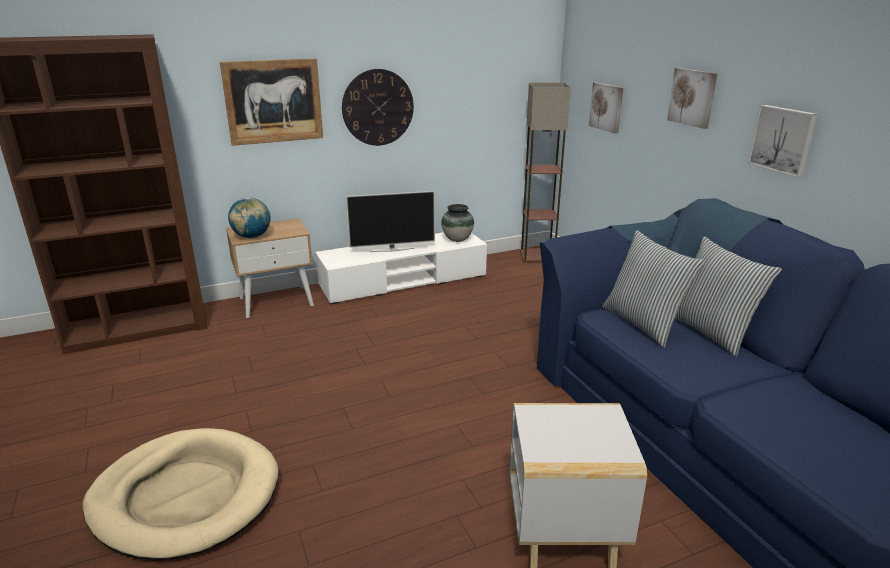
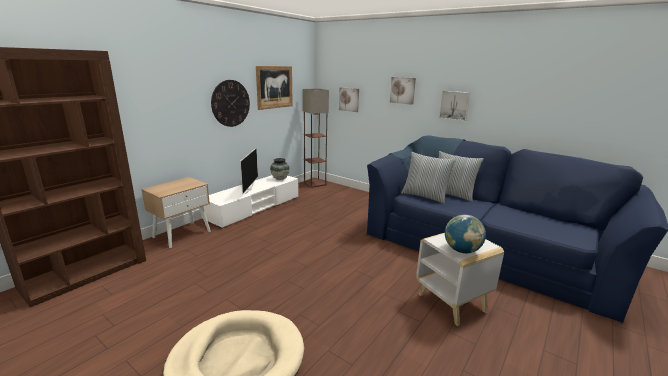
camera: 30 degrees left, 5 degrees down
(252, 236) = (169, 191): globe -> globe (462, 250)
(273, 101) = (170, 100): picture -> picture (274, 87)
(392, 249) = (248, 189): television -> television turned 45 degrees counterclockwise

